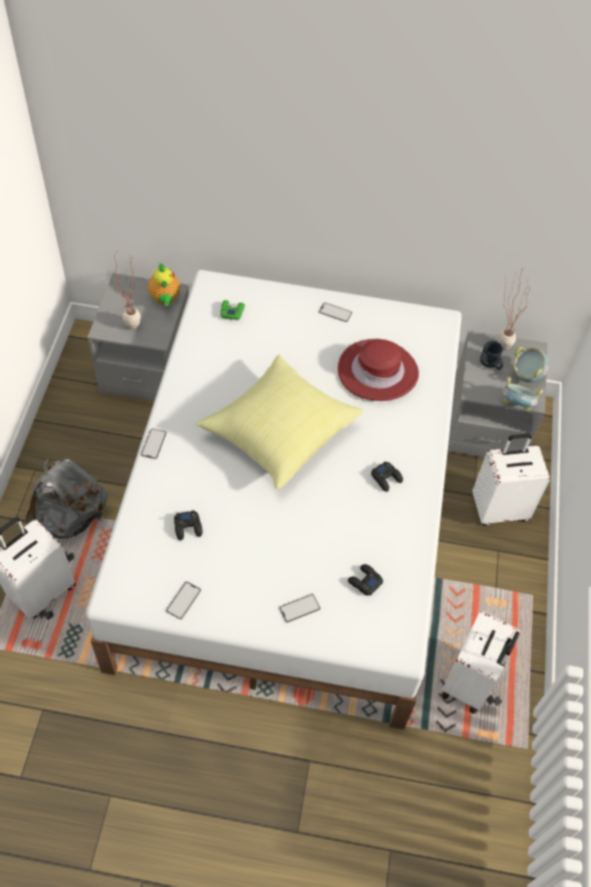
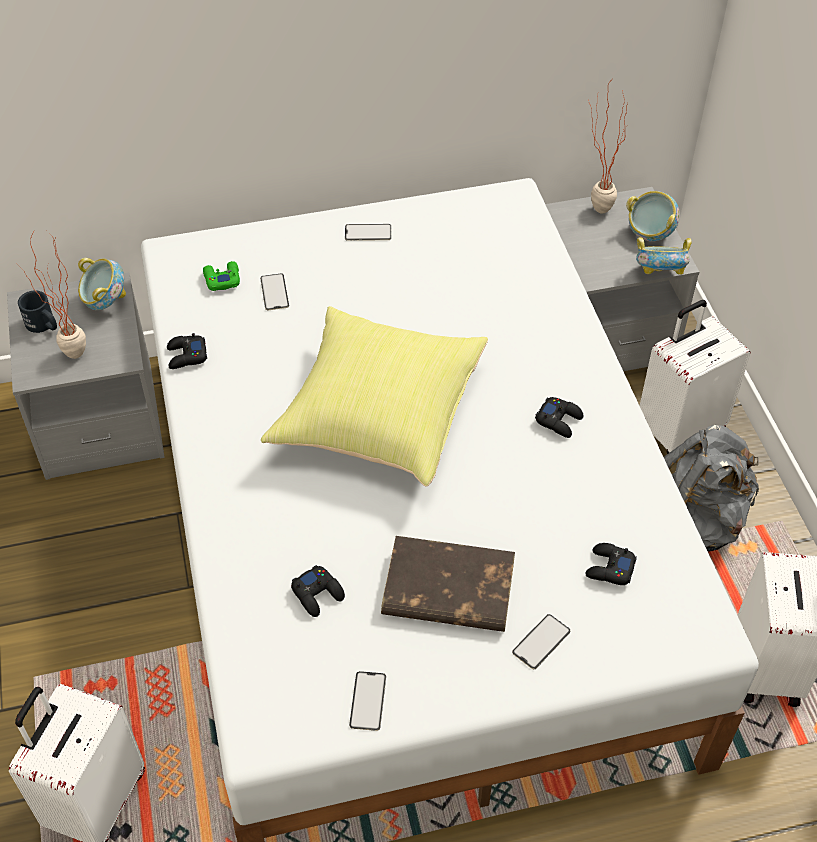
camera: 20 degrees left, 5 degrees down
(70, 517) = (88, 673): grey backpack -> grey backpack (696, 522)
(153, 444) = (203, 496): phone -> phone (274, 292)
(165, 299) = (105, 302): teapot -> bowl
(187, 353) = (186, 356): none -> black game controller
(262, 554) = (447, 589): none -> brown book
(377, 371) = (468, 288): red hat -> none
(491, 363) = (598, 235): black mug -> black mug (44, 325)

